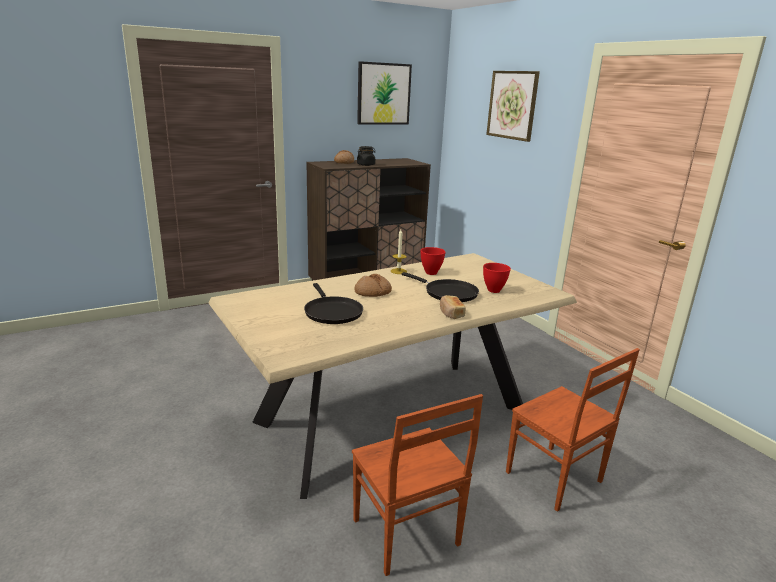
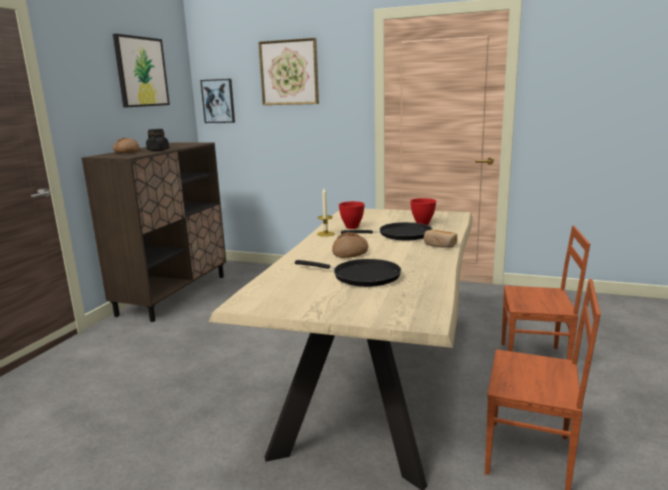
camera: 40 degrees left, 5 degrees down
(458, 124) = (218, 101): none -> picture

